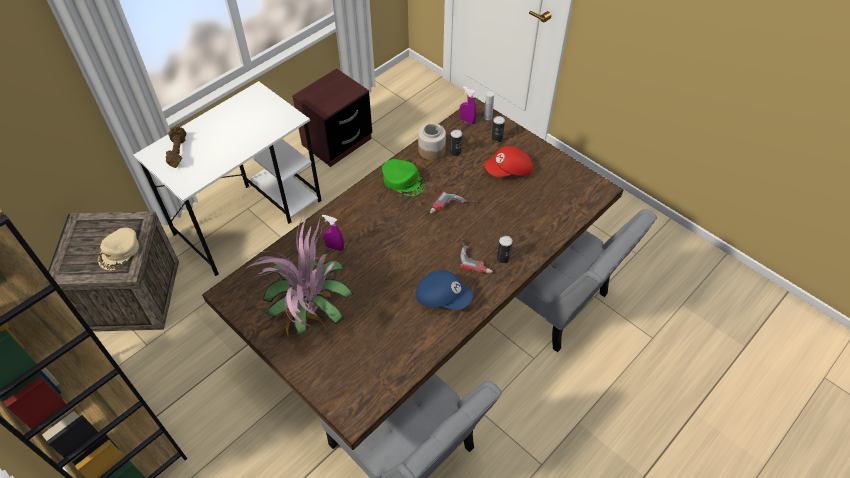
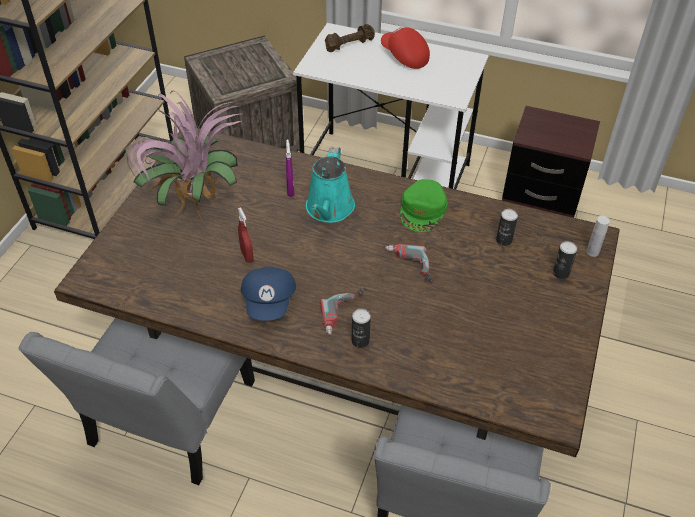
camera: 65 degrees right, 5 degrees down
(119, 251) = (241, 80): beige cap -> none
(371, 231) = (329, 209): none -> turquoise watering can
(389, 297) = (247, 255): none -> red spray bottle
(431, 150) = (489, 218): jar -> none
(467, 121) = (568, 234): purple spray bottle -> none
(509, 171) = (512, 303): red cap -> red cap (404, 57)

